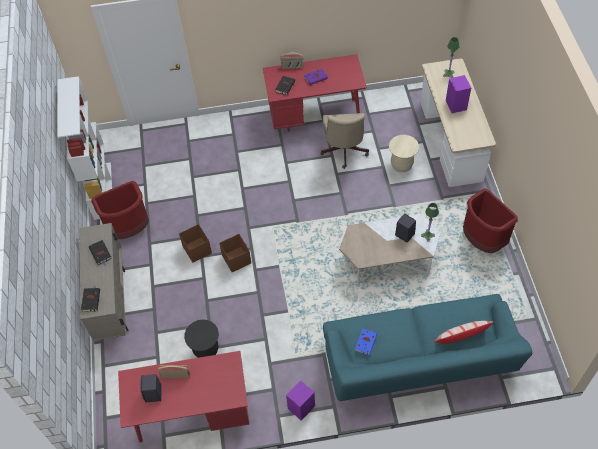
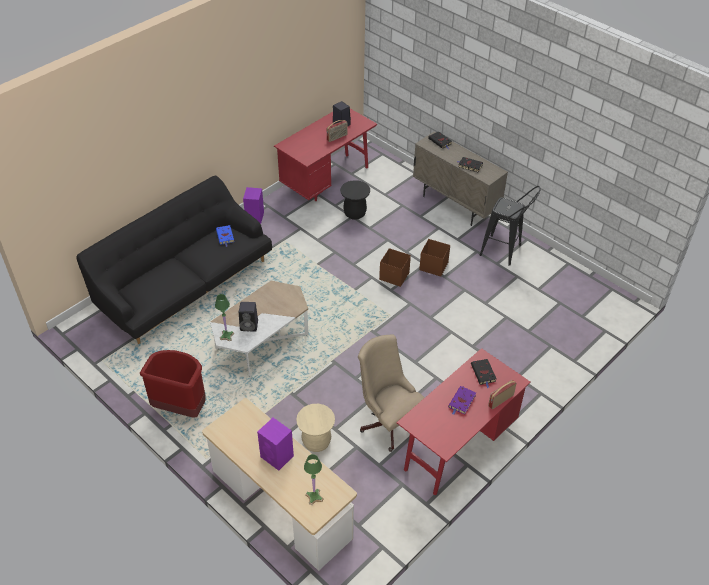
camera: 140 degrees right, 10 degrees down
(102, 190) = (565, 266): white bookcase -> none
(129, 229) = (505, 252): red trash can -> black stool
(419, 360) = (184, 284): turquoise sofa -> black sofa
(461, 337) = (148, 275): pillow -> none

